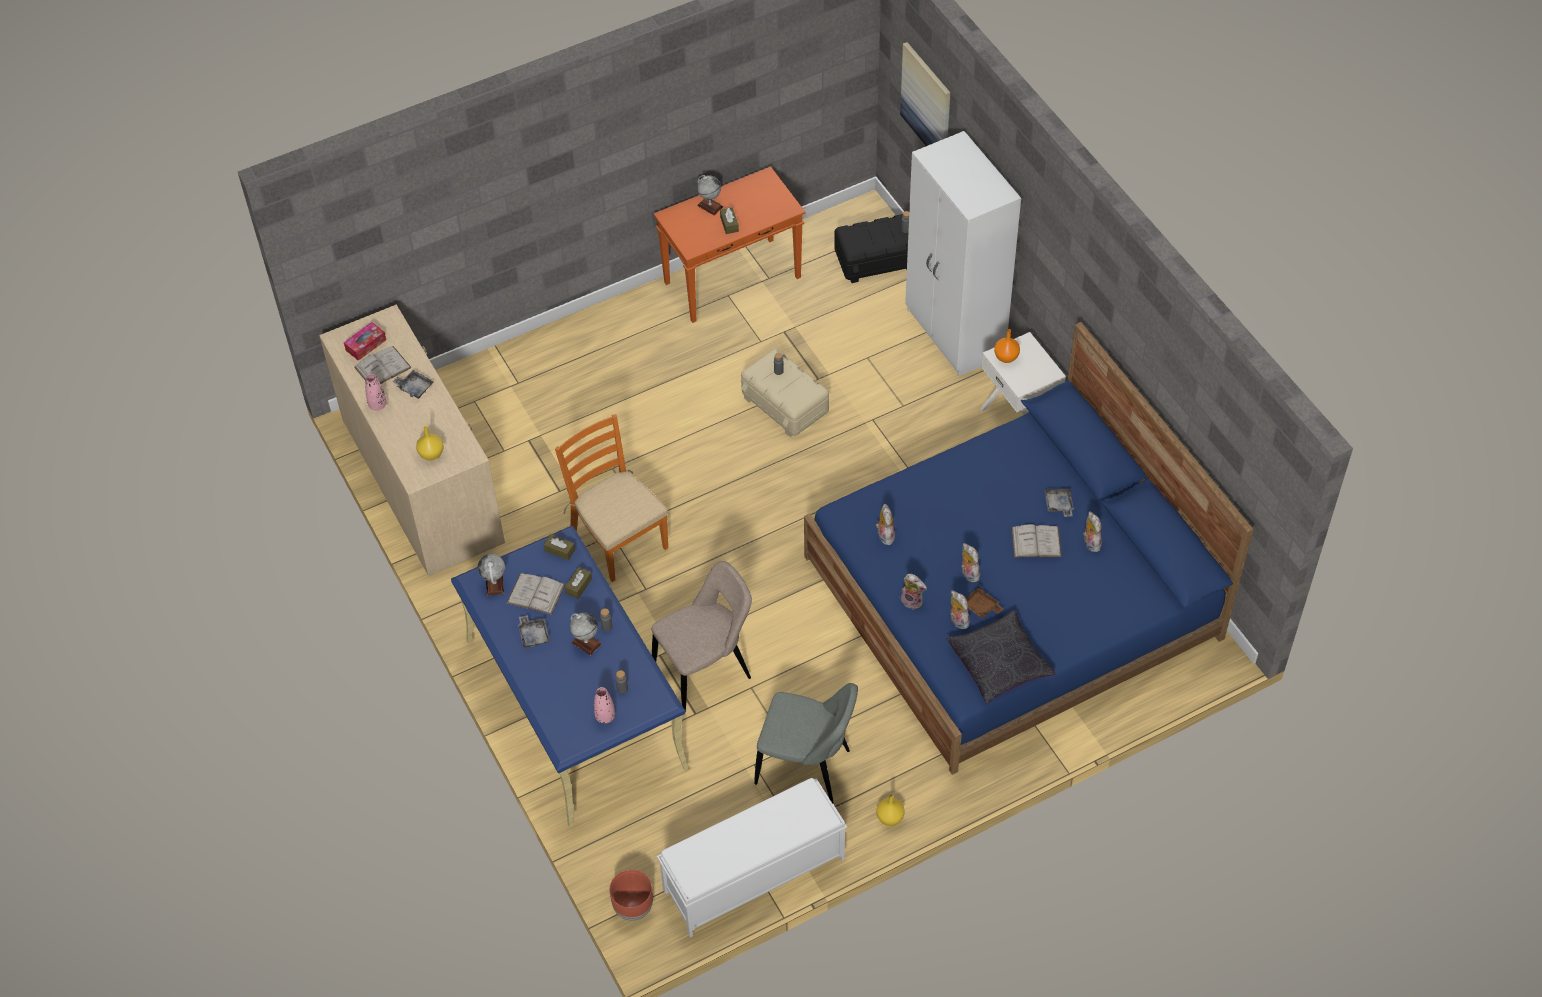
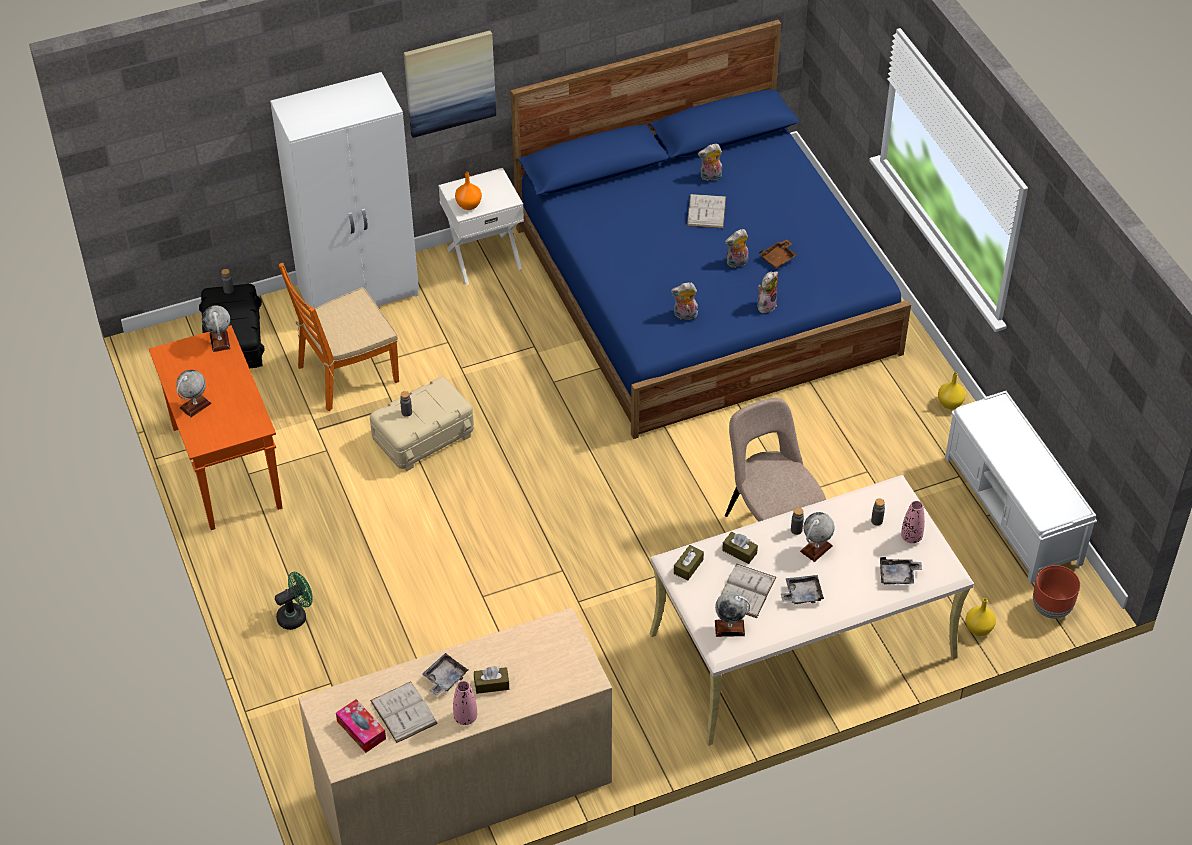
camera: 85 degrees left, 5 degrees down
(431, 454) = (554, 663): yellow vase -> yellow vase (979, 629)
(575, 703) = (801, 646): blue desk -> beige desk
(583, 350) = (296, 615): none -> green fan
(618, 540) = (586, 596): orange chair -> orange chair (347, 374)
(729, 224) = (230, 390): brown tissue box -> brown tissue box (491, 684)
(784, 208) = (220, 341): none -> globe
(807, 768) = (892, 459): grey chair -> none
(927, 102) = (195, 139): picture -> picture (449, 82)
(957, 621) = (792, 276): plush toy -> none
(999, 664) = (844, 254): black pillow -> none
(1058, 505) = (663, 192): grey tray -> grey tray (898, 576)

